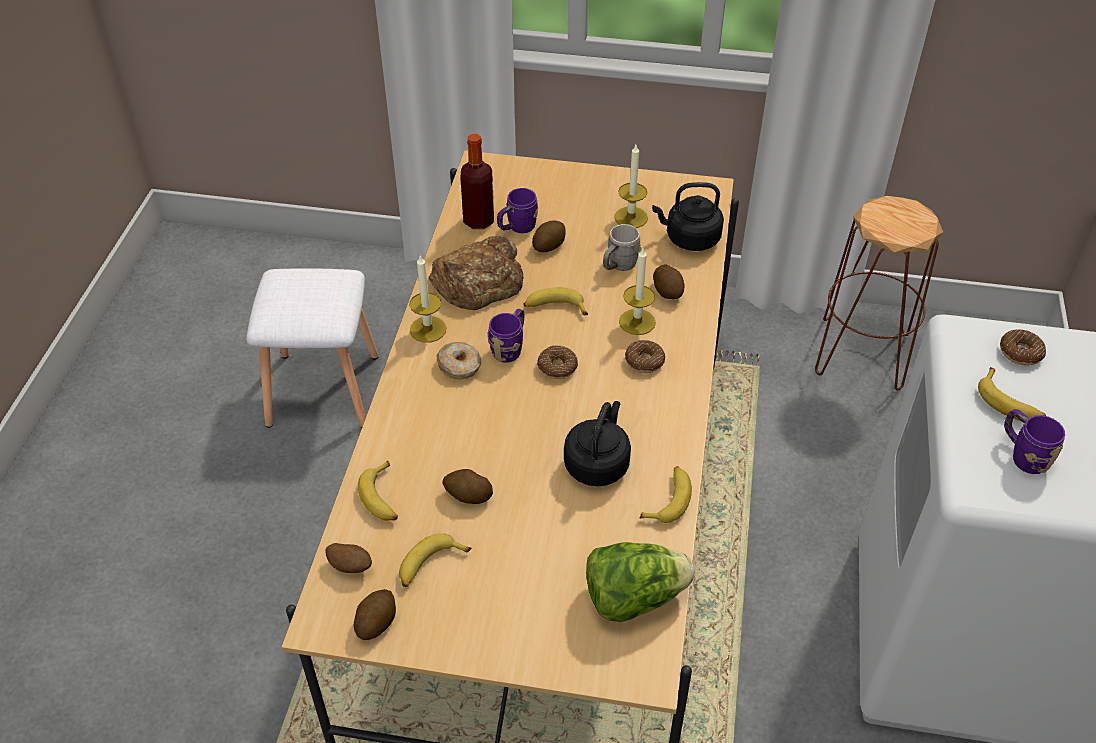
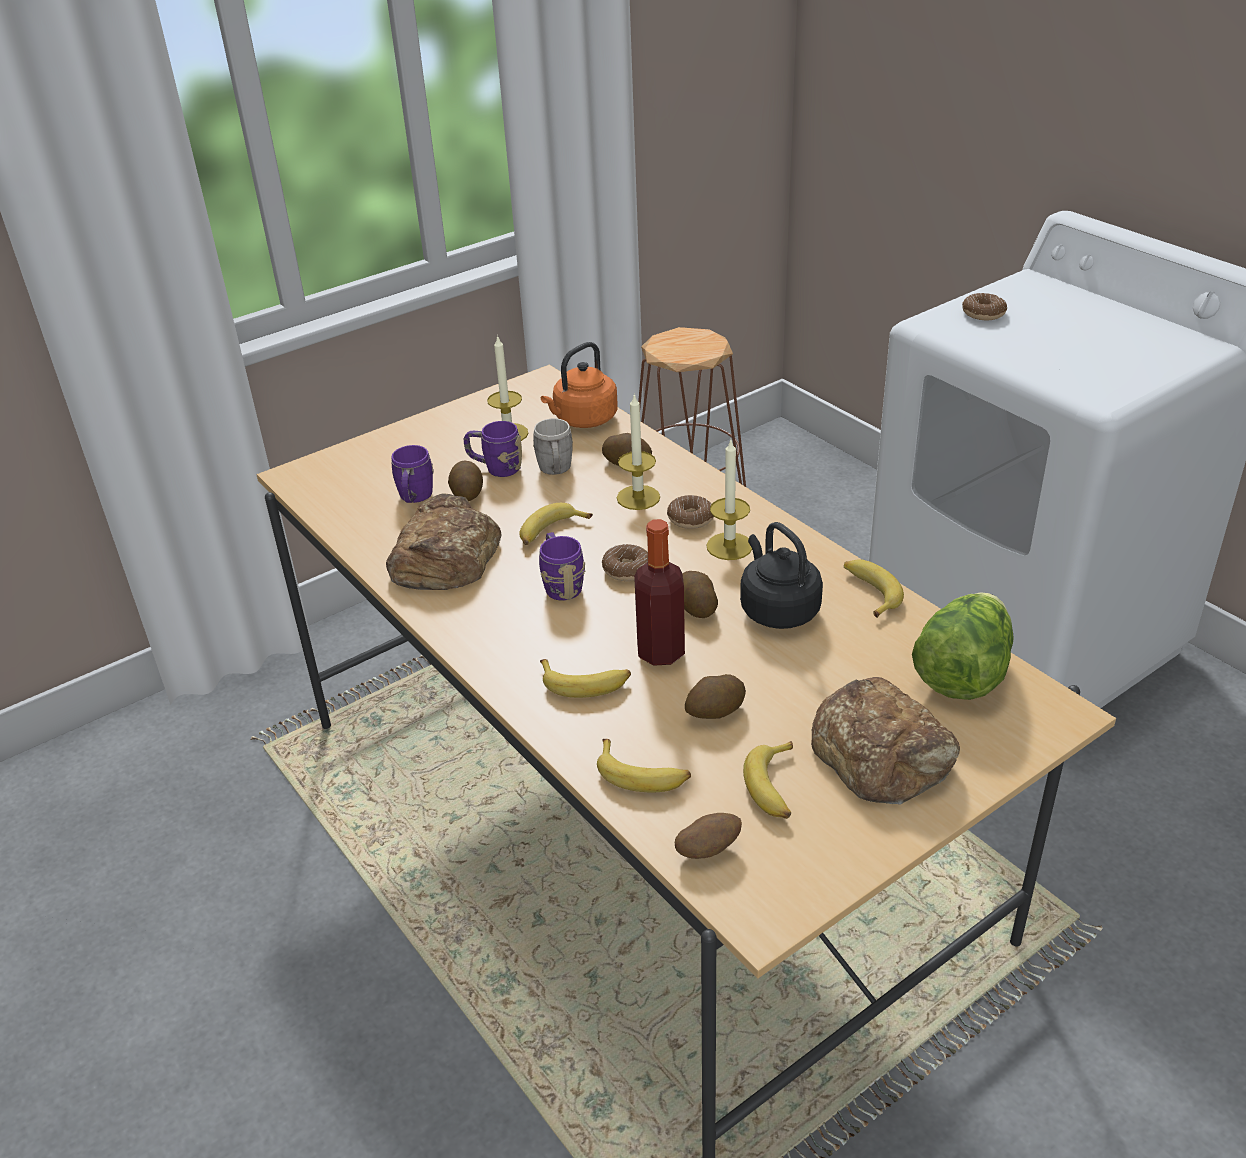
camera: 45 degrees left, 10 degrees down
(322, 388) = (222, 880): white stool -> none
(376, 622) = (807, 869): potato -> potato (696, 607)
(428, 329) = (457, 622): candle -> candle (729, 546)
(460, 366) = (538, 627): donut -> none
(479, 220) = (366, 515): bottle -> bottle (661, 652)
(512, 599) = (882, 752): none -> bread
(689, 239) = (583, 420): black kettle -> orange kettle
(1009, 403) = (1029, 343): banana -> banana (585, 683)
(1023, 455) = (1089, 363): purple mug -> purple mug (495, 468)

